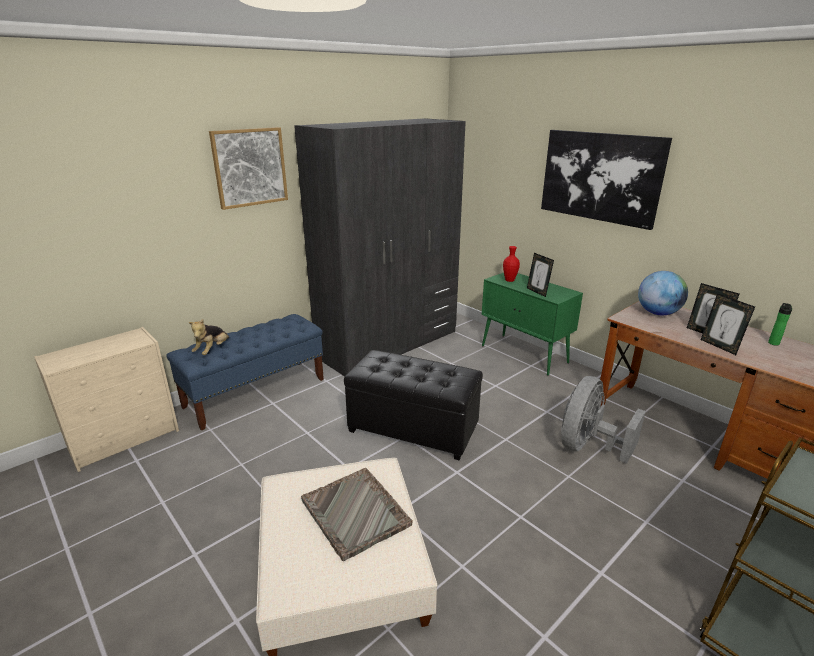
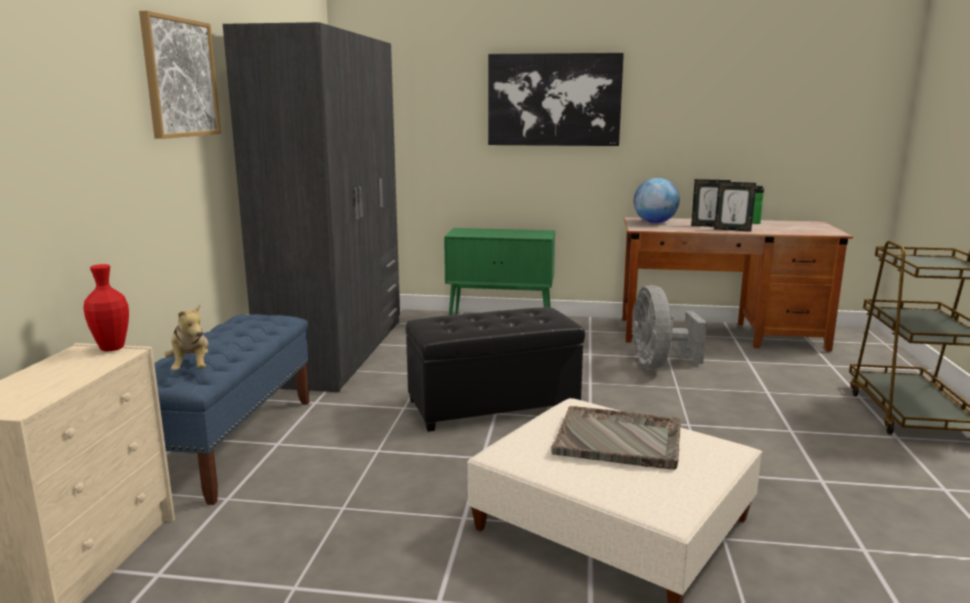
camera: 40 degrees left, 10 degrees down
(509, 280) = (472, 233): red vase -> red vase (112, 348)
(537, 292) = (516, 235): picture frame -> none

